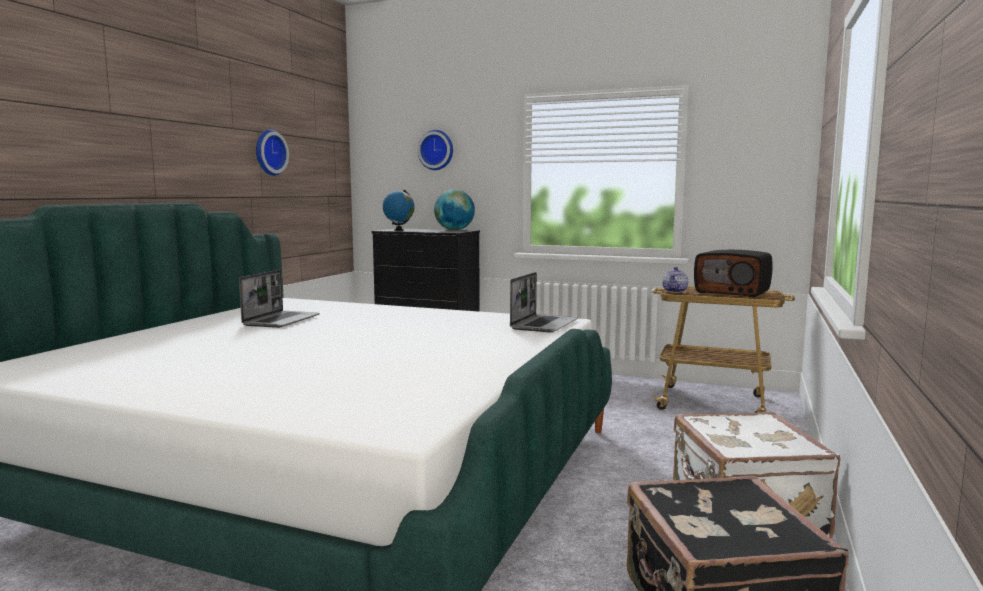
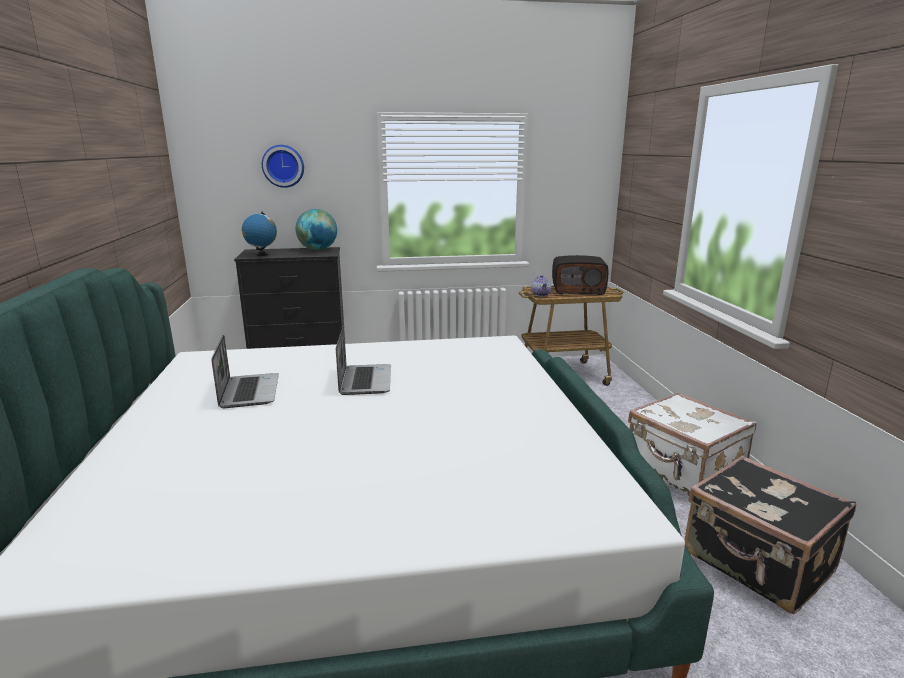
camera: 30 degrees left, 10 degrees up
(268, 152) = (119, 183): wall clock -> none
(543, 325) = (496, 350): laptop -> laptop (365, 380)

